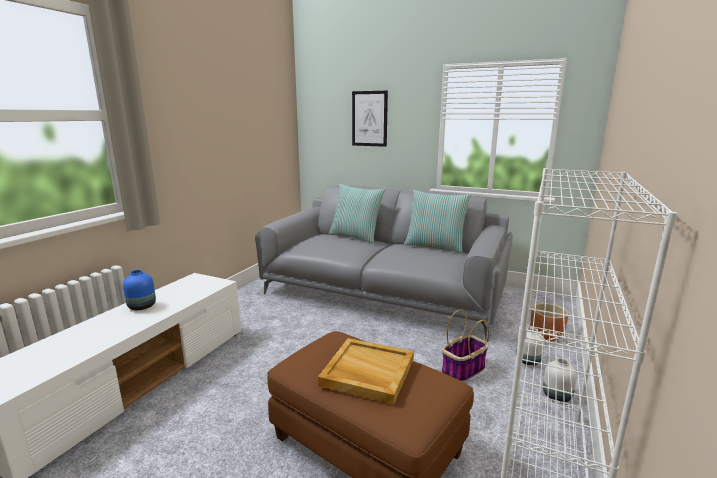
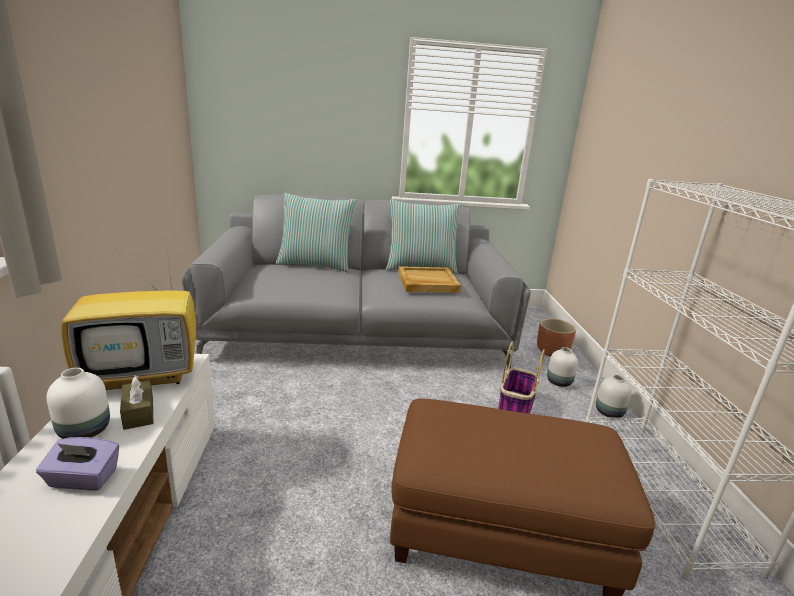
camera: 30 degrees left, 5 degrees up
(120, 327) = (83, 479): none -> purple tissue box
(142, 306) = (85, 430): blue vase -> white vase
(172, 303) = (138, 413): none -> brown tissue box
(194, 286) = (145, 375): none -> television
(367, 372) = (519, 444): beige tray -> beige tray (427, 282)
(369, 119) = (307, 101): picture -> none

